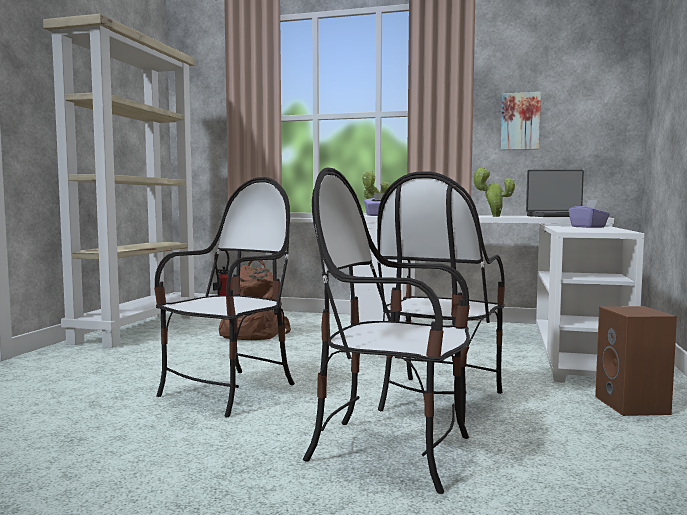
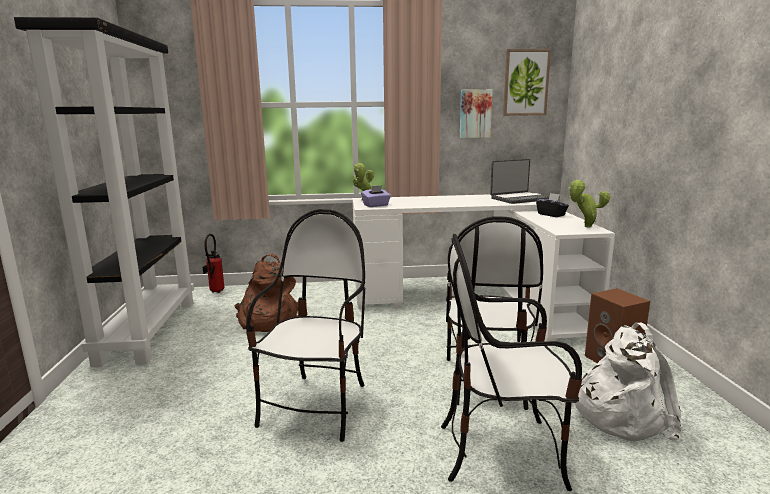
camera: 20 degrees left, 10 degrees up
(137, 328) = (148, 330): beige bookcase -> black bookcase
(493, 216) = (472, 204): potted plant -> potted plant (585, 226)
(586, 83) = (525, 83): none -> picture
(588, 227) = (551, 215): purple tissue box -> black tissue box
(589, 447) = (621, 414): none -> white backpack

